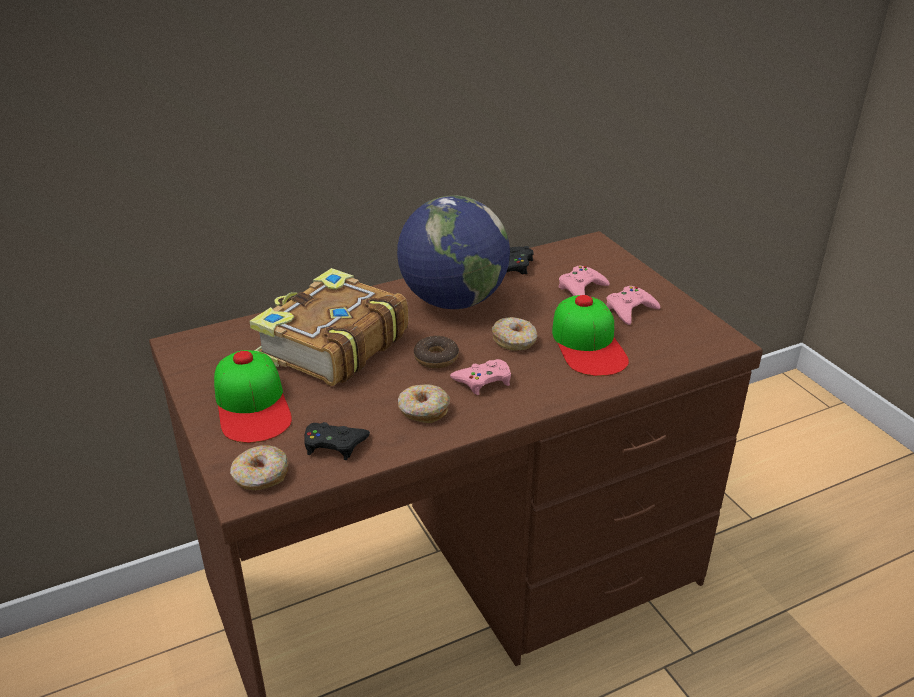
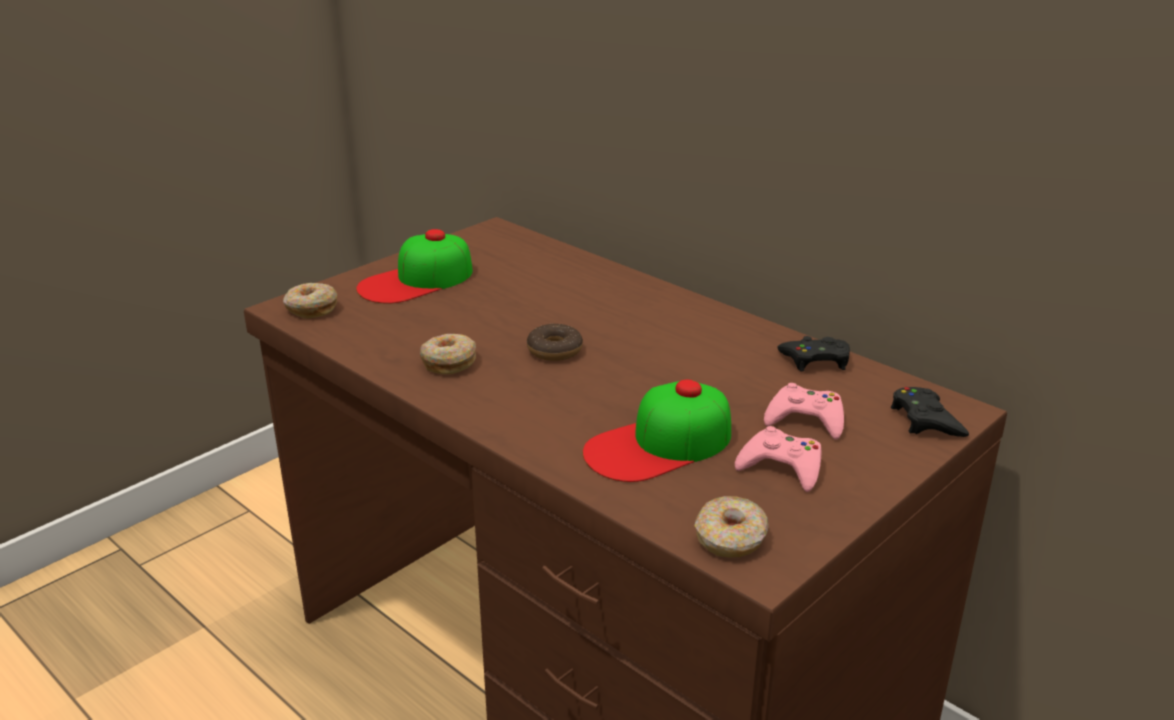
camera: 70 degrees right, 5 degrees down
(331, 346) = (539, 292): book -> none
(334, 444) = (370, 329): black game controller -> black game controller (926, 420)
(453, 301) = (688, 337): globe -> none
(483, 380) = (526, 386): pink game controller -> none
(514, 340) = (628, 391): donut -> donut (730, 538)

